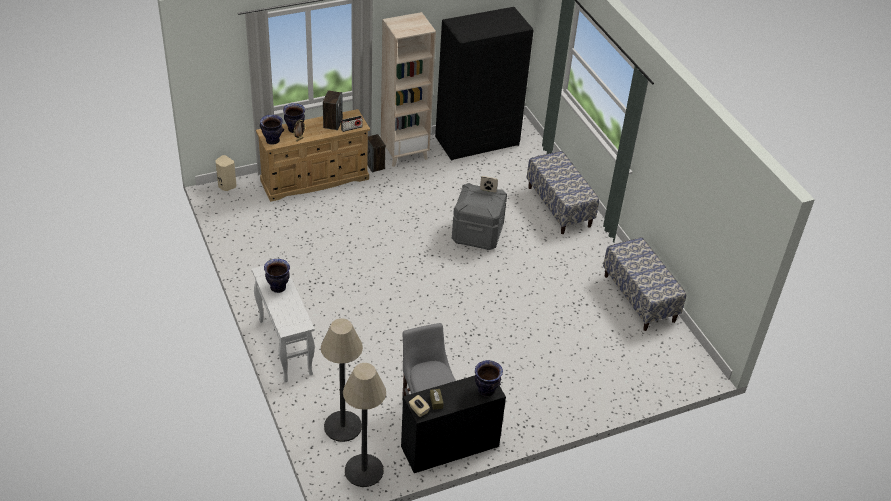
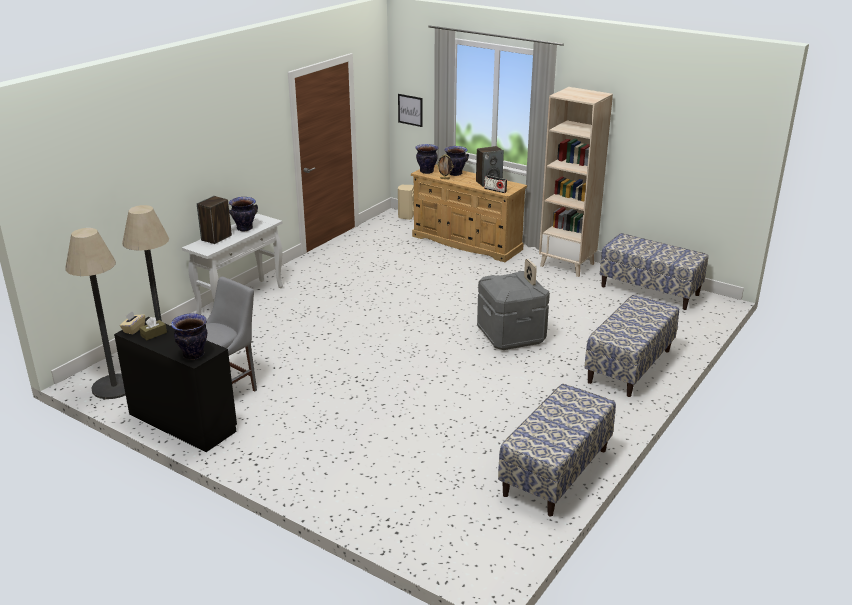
camera: 60 degrees right, 15 degrees down
(213, 91) = (410, 110): none -> picture
(375, 165) = (528, 258): speaker -> speaker (216, 238)
(477, 141) = (650, 290): black wardrobe -> bench

